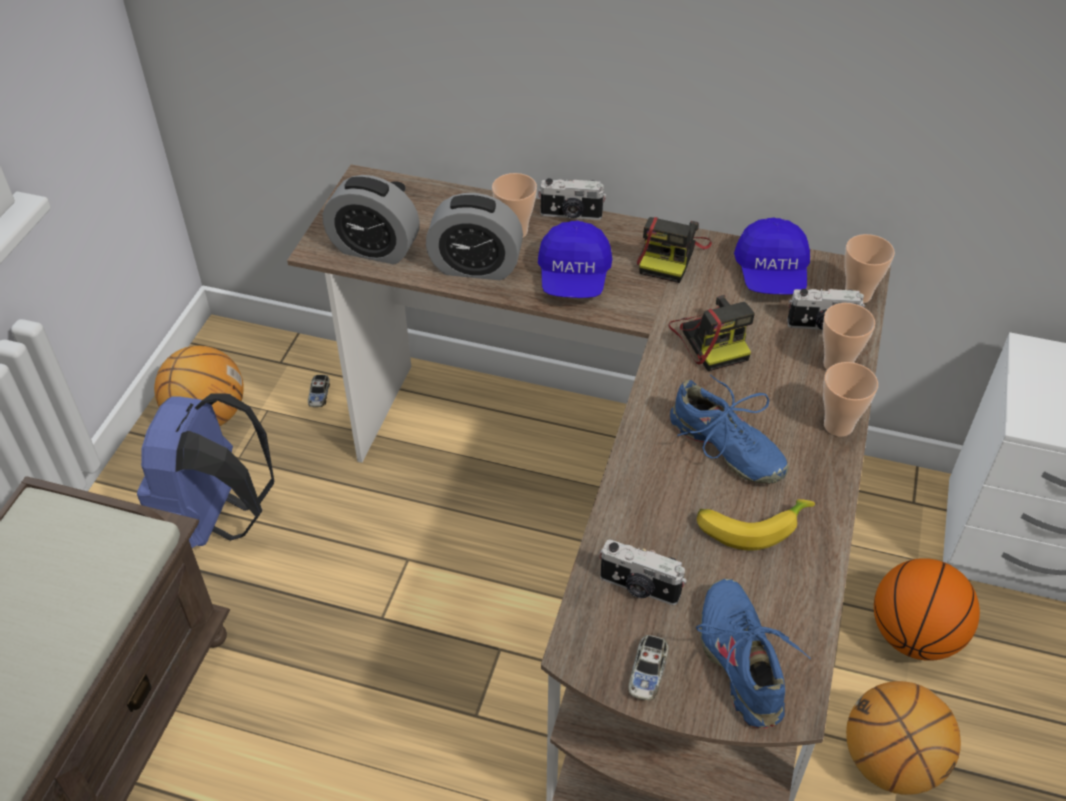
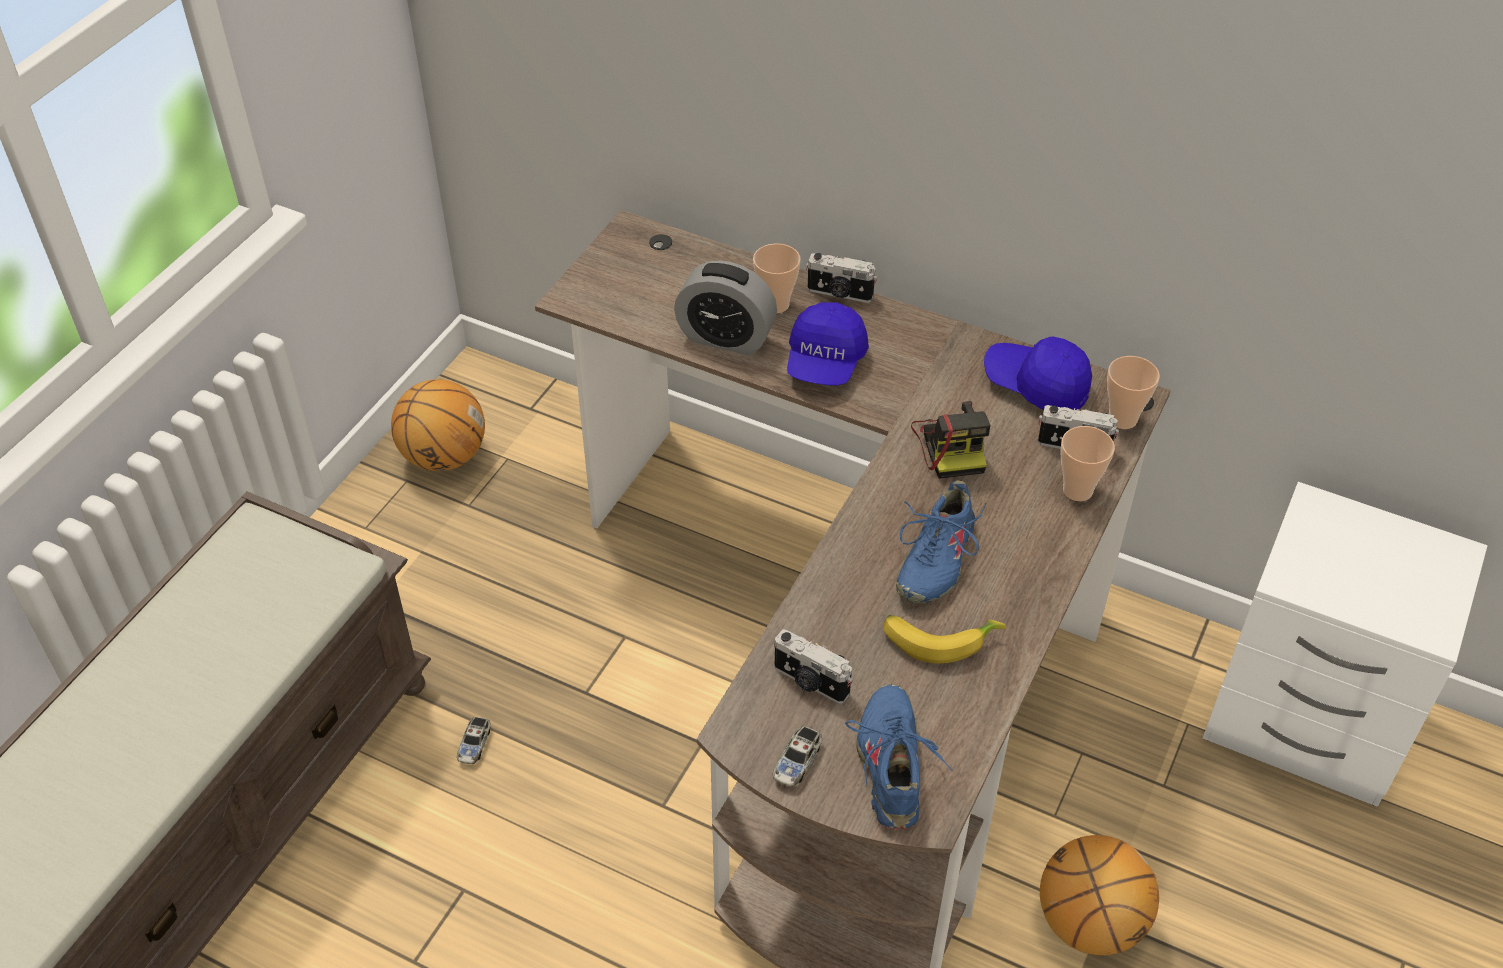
camera: 10 degrees right, 0 degrees up
(215, 520) = (434, 567): blue backpack -> none
(319, 395) = (565, 449): toy car -> toy car (474, 745)
(374, 249) = (626, 305): alarm clock -> none
(671, 255) = (934, 351): camera -> none
(725, 448) = (934, 559): blue shoe -> blue shoe turned 60 degrees clockwise
(771, 275) = (1036, 385): blue cap -> blue cap turned 105 degrees clockwise
(838, 425) = (1059, 553): cup -> none
(914, 635) = (1152, 798): basketball -> none

